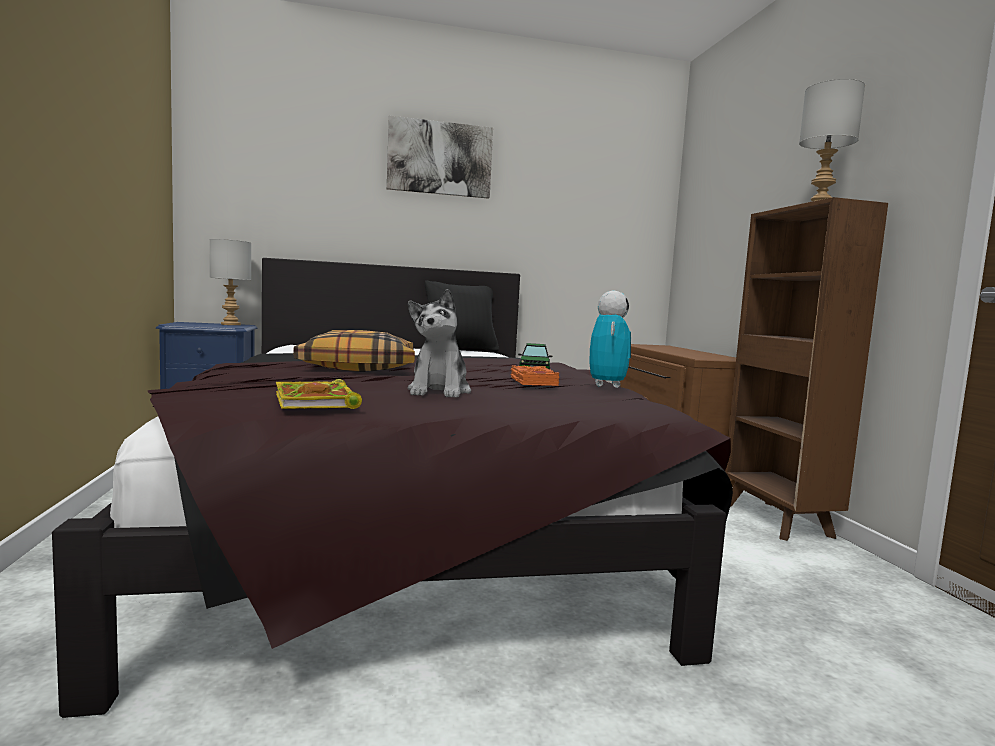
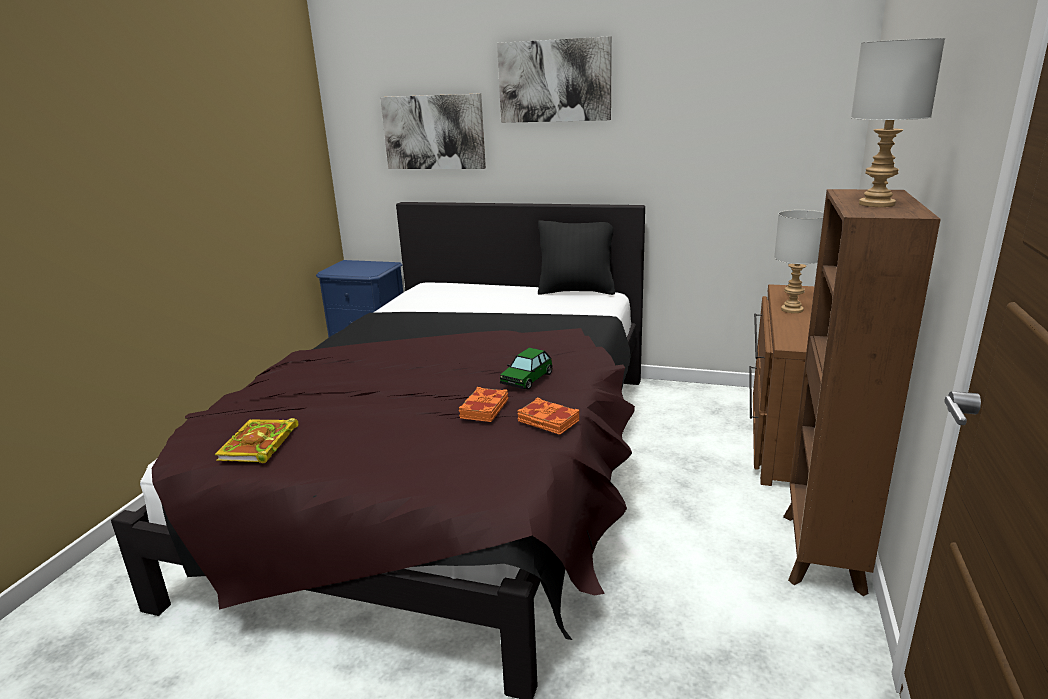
camera: 30 degrees right, 15 degrees up
(231, 324) = (378, 265): grey table lamp -> grey table lamp (792, 310)
(310, 191) = (434, 132): none -> picture
(358, 367) = (383, 364): pillow -> none
(439, 391) = (377, 425): plush toy -> none
(607, 385) = (548, 421): toy robot -> orange book

